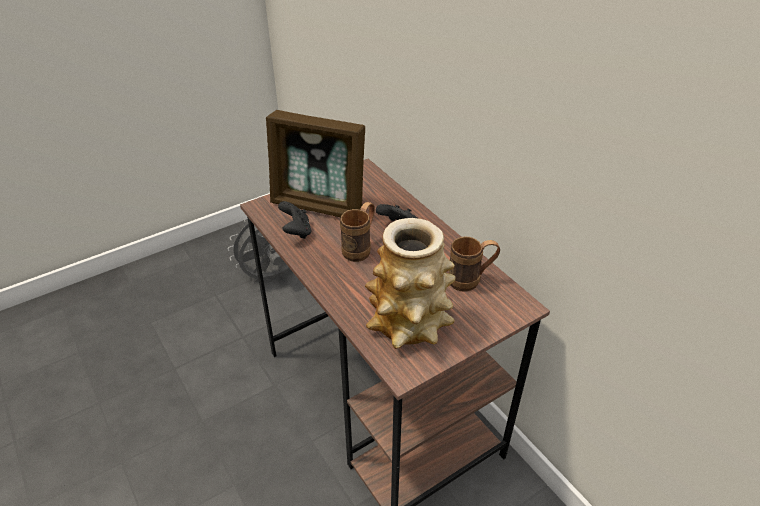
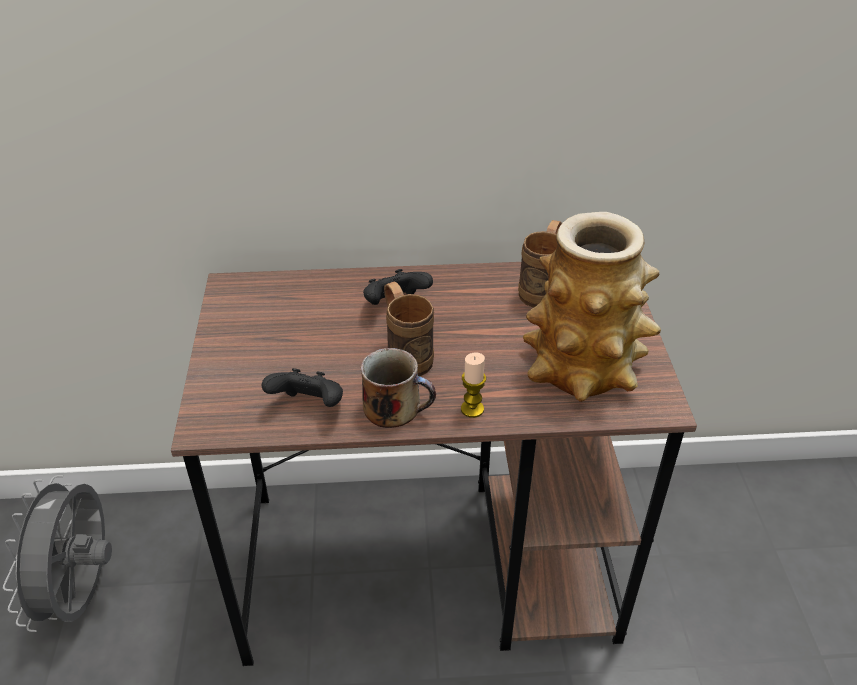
camera: 60 degrees left, 0 degrees up
(317, 260) = (395, 407): none -> mug
(319, 204) = (268, 360): picture frame -> none
(336, 289) = (472, 409): none -> candle

